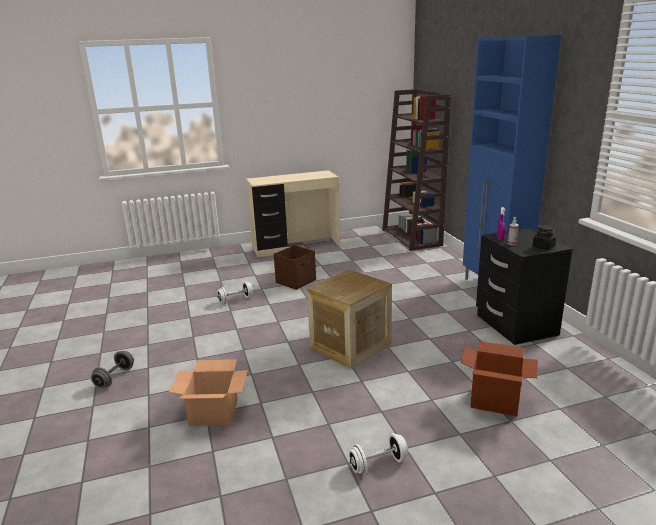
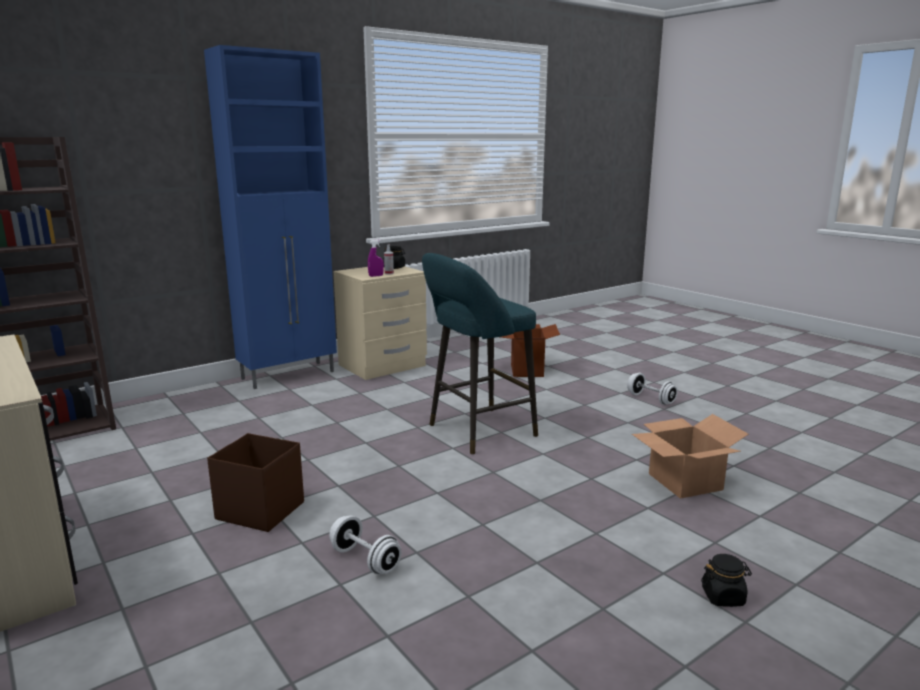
camera: 110 degrees left, 5 degrees down
(115, 378) = (723, 597): grey dumbbell -> black jar
(350, 346) = (477, 431): crate -> turquoise stool
(515, 325) = (383, 366): black nightstand -> beige nightstand

